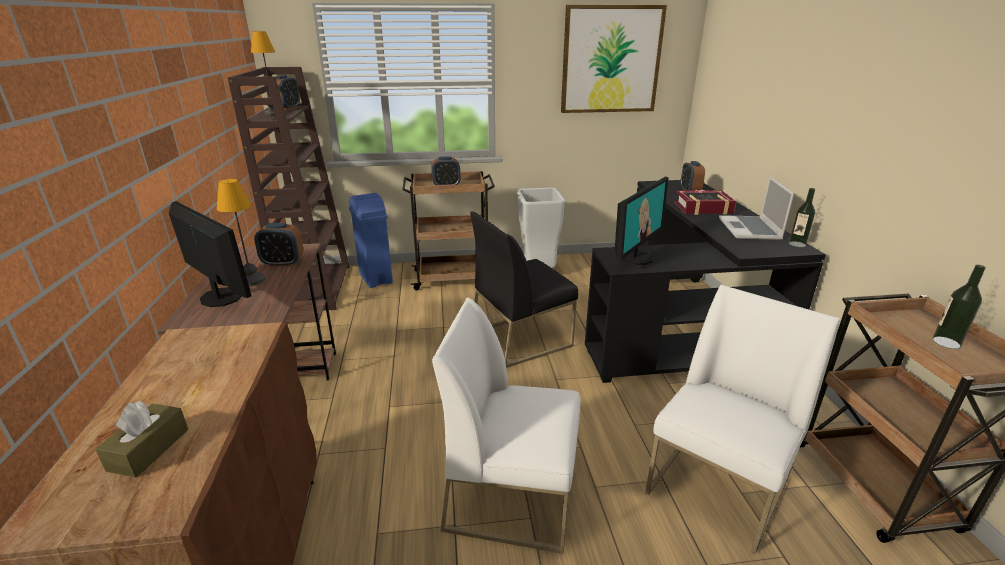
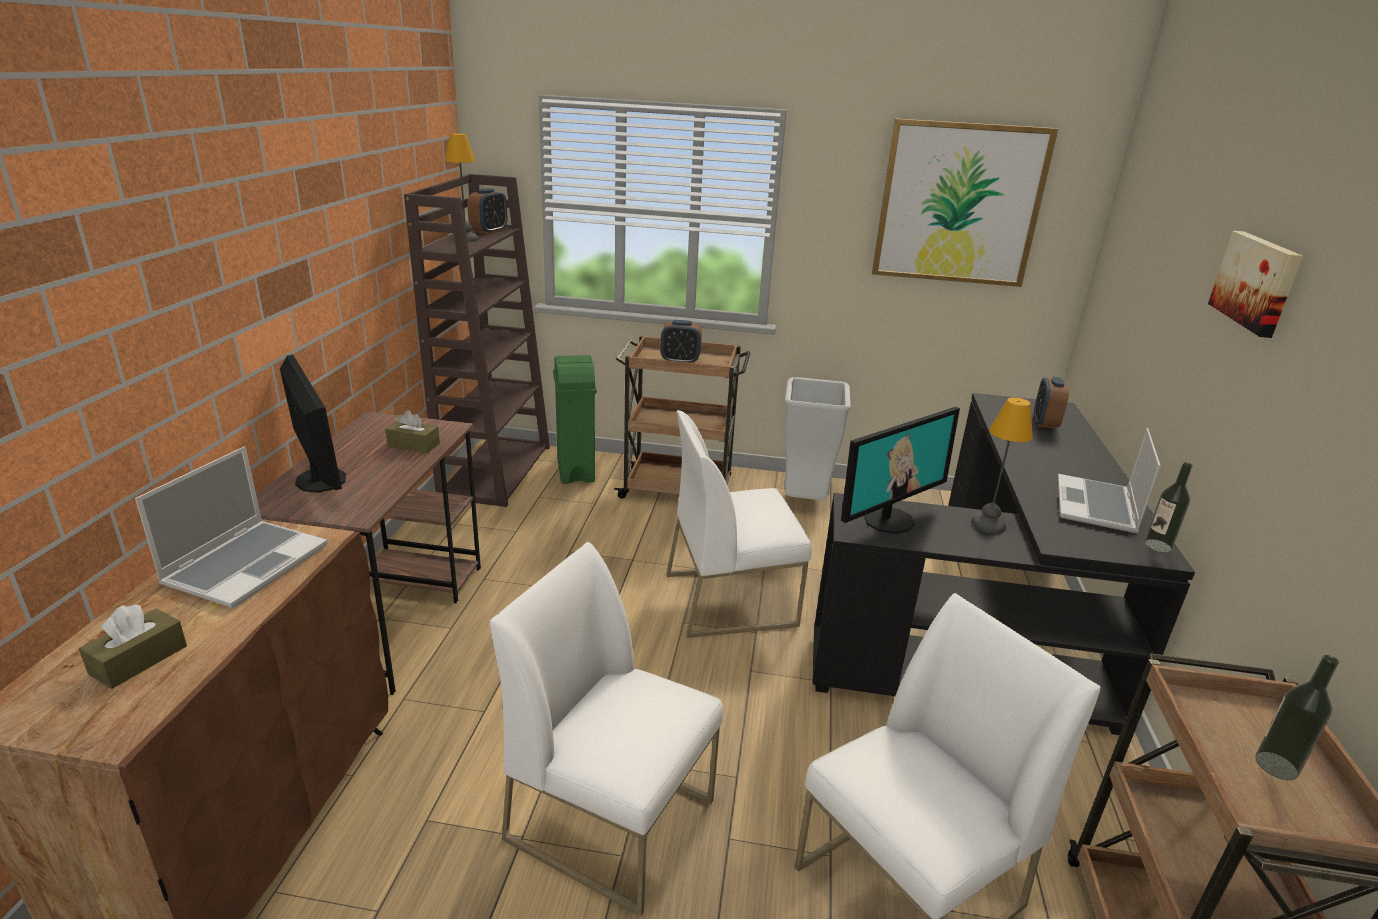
camera: 15 degrees right, 0 degrees up
(204, 360) = (247, 564): none -> laptop
(251, 280) = (365, 463): table lamp -> table lamp (987, 524)
(283, 263) = (413, 445): alarm clock -> brown tissue box
(375, 278) = (575, 471): blue trash can -> green trash can
(521, 338) = (731, 599): black chair -> white chair
(703, 208) = (1045, 456): book -> none
(837, 70) = (1257, 282): none -> picture

